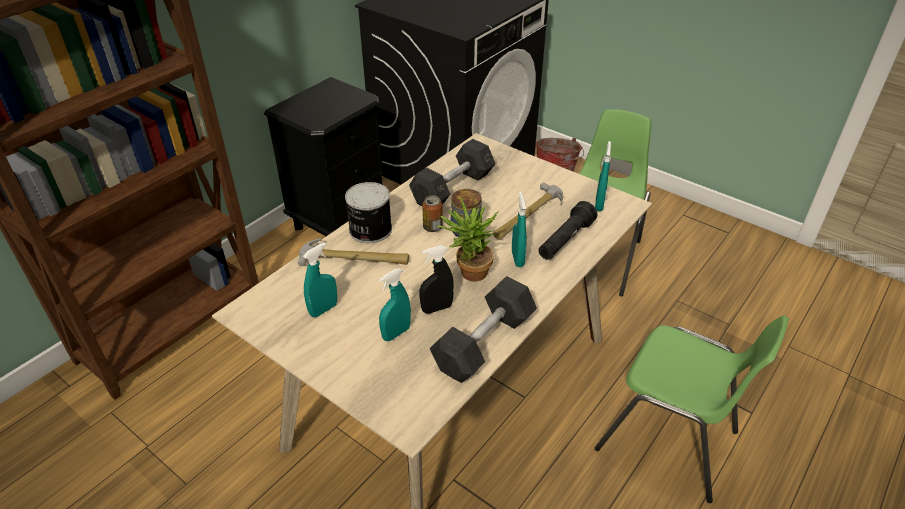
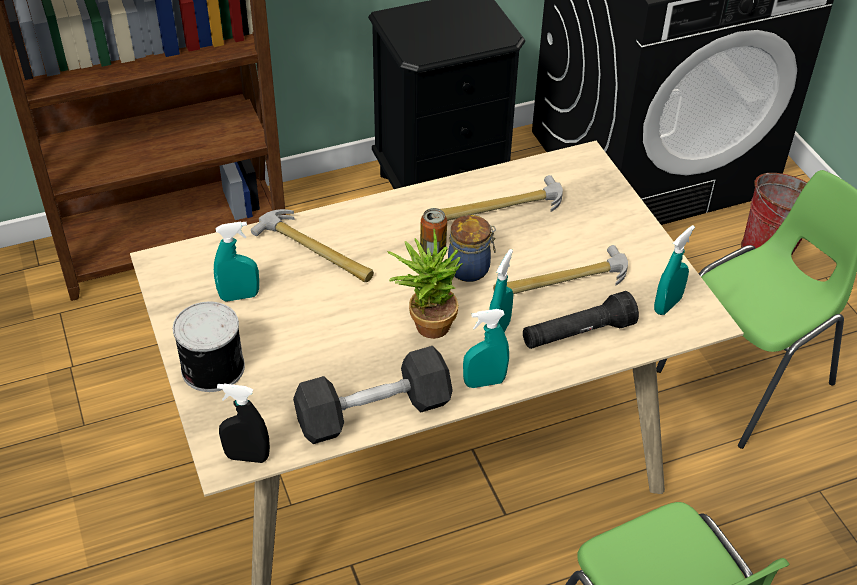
camera: 30 degrees right, 5 degrees up
(369, 230) = (359, 222): can -> can (211, 368)
(396, 333) = (291, 357): turquoise spray bottle -> turquoise spray bottle (484, 382)
(437, 308) = (356, 349): black spray bottle -> black spray bottle (247, 457)
(453, 188) = (499, 207): grey dumbbell -> hammer

